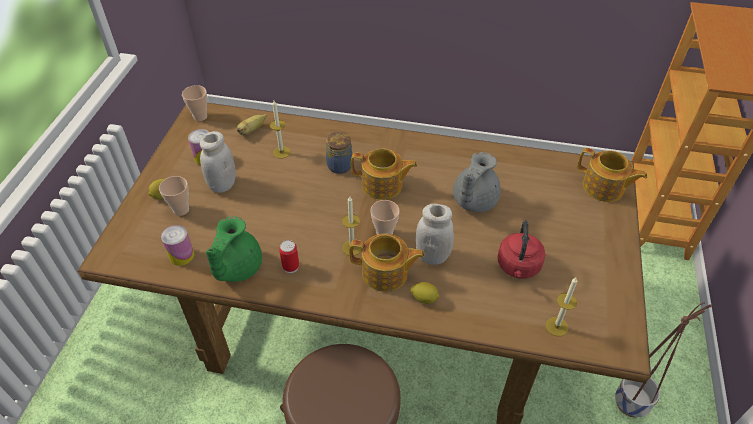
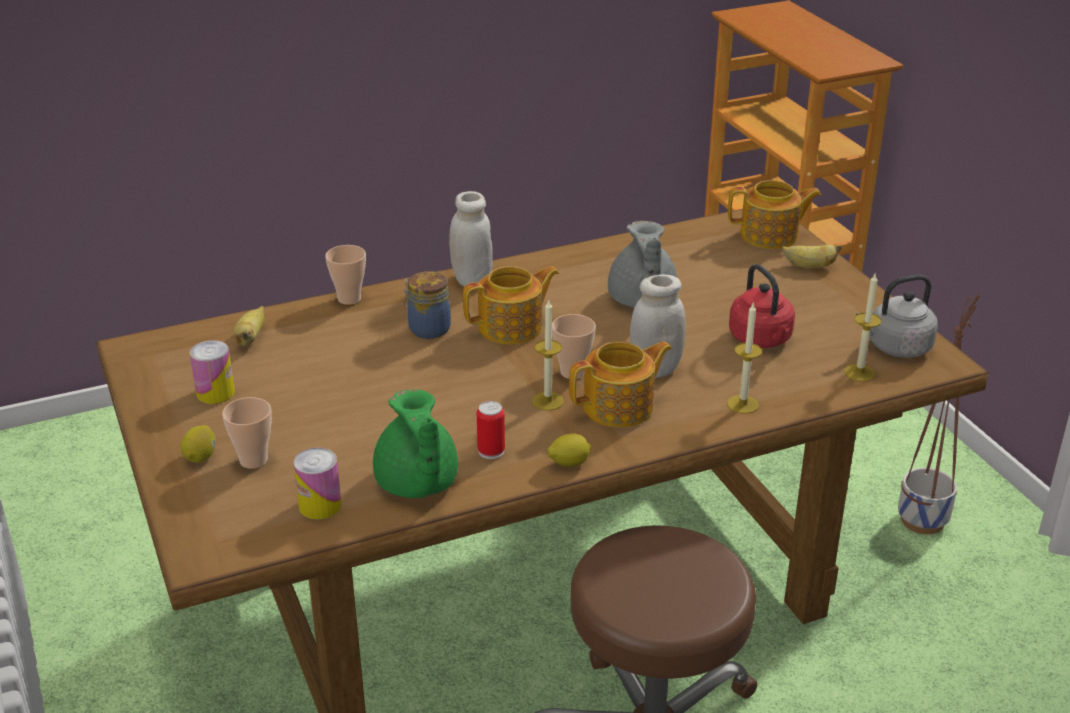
camera: 35 degrees left, 15 degrees down
(200, 117) = (145, 352): cup -> cup (349, 299)
(222, 184) = (282, 410): white jar -> white jar (472, 280)
(281, 152) = (327, 345): candle -> candle (742, 404)
(424, 298) = (692, 410): lemon -> lemon (569, 463)
(602, 319) = (896, 347): none -> grey kettle
(606, 224) = (809, 266): none -> banana

